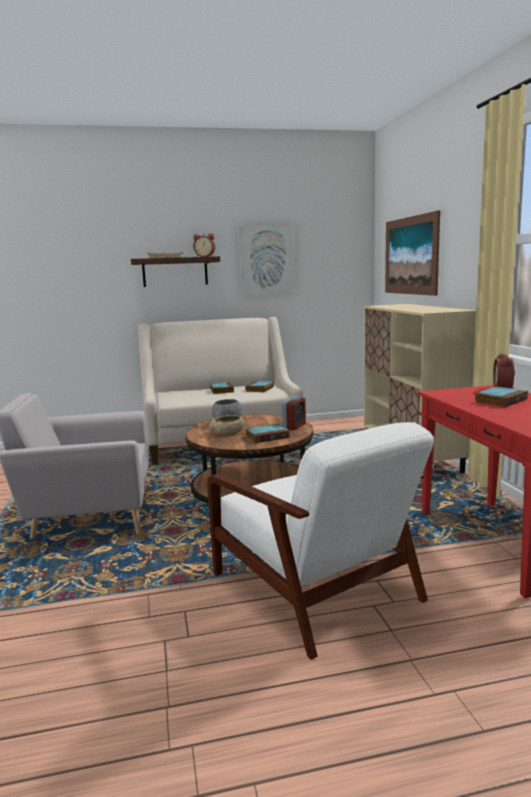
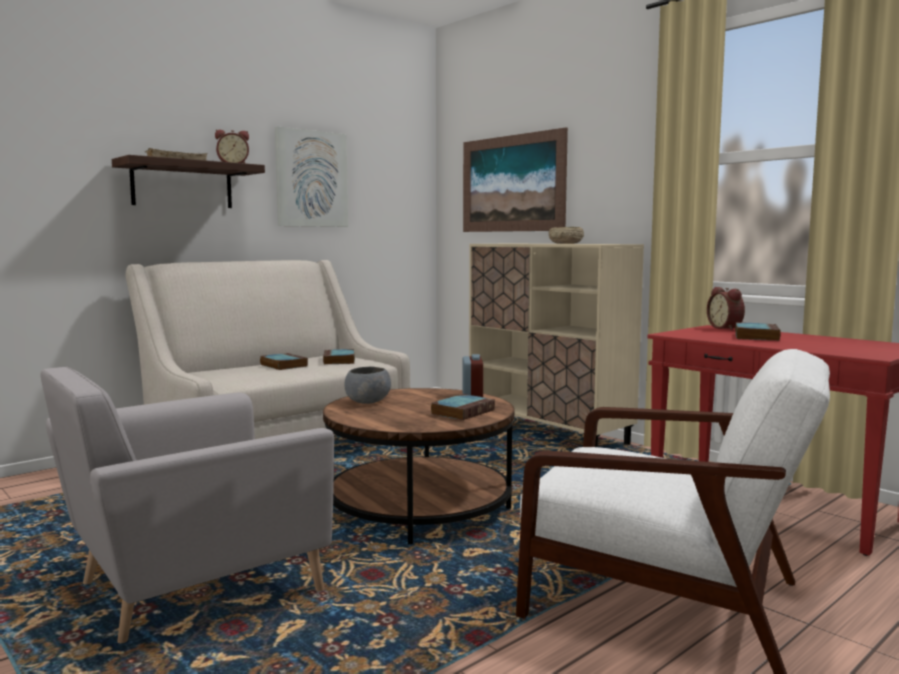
camera: 30 degrees left, 5 degrees down
(228, 432) = (395, 413): beige bowl -> beige bowl (566, 243)

